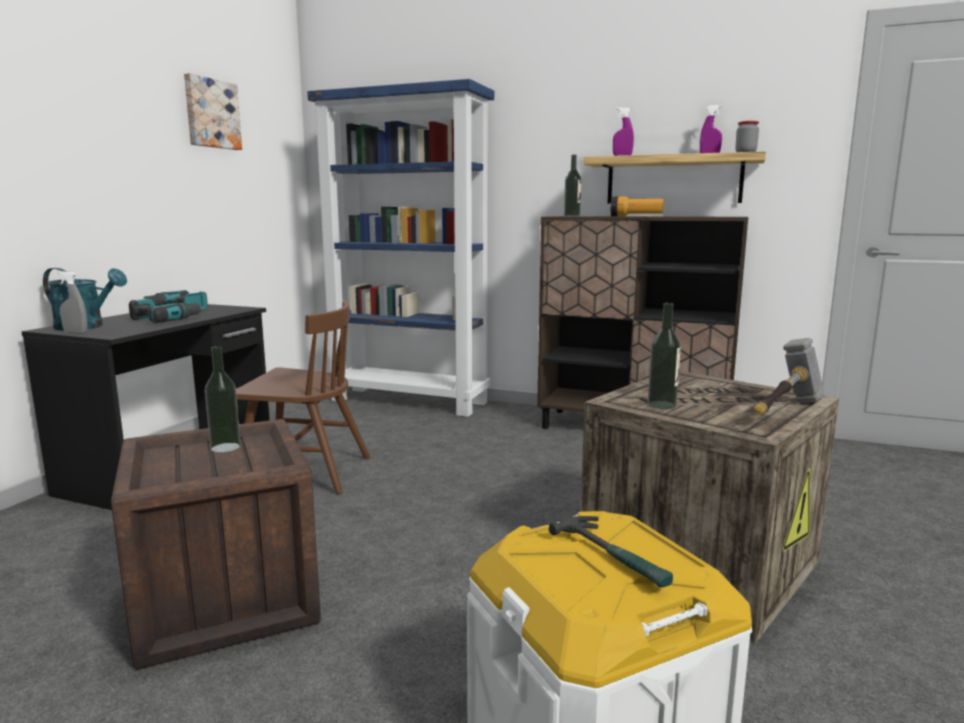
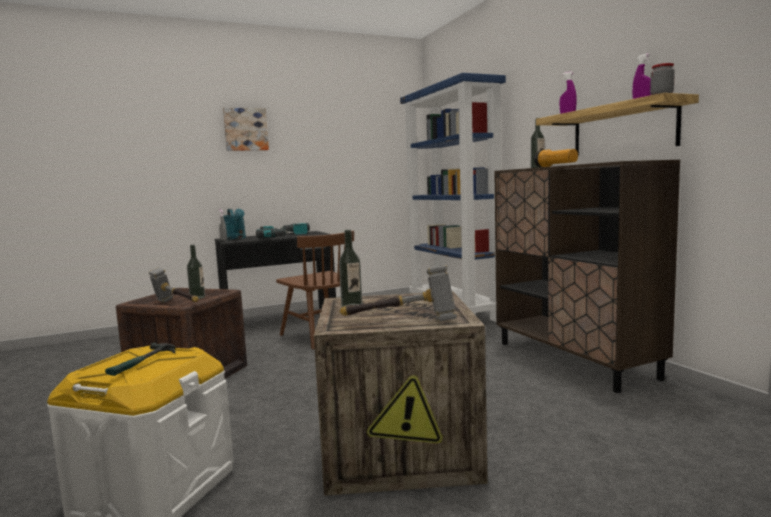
camera: 45 degrees right, 5 degrees down
(211, 114) = (343, 121): picture -> picture (245, 129)
(233, 468) = (176, 305): none -> hammer

